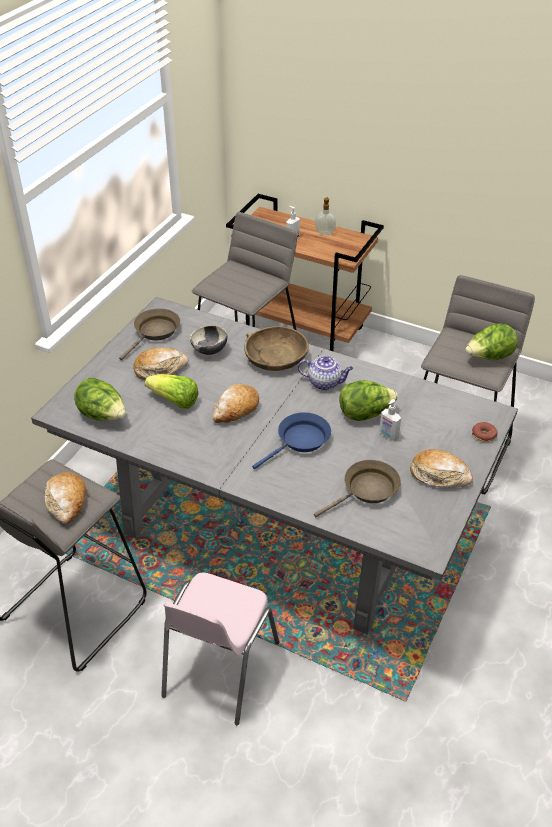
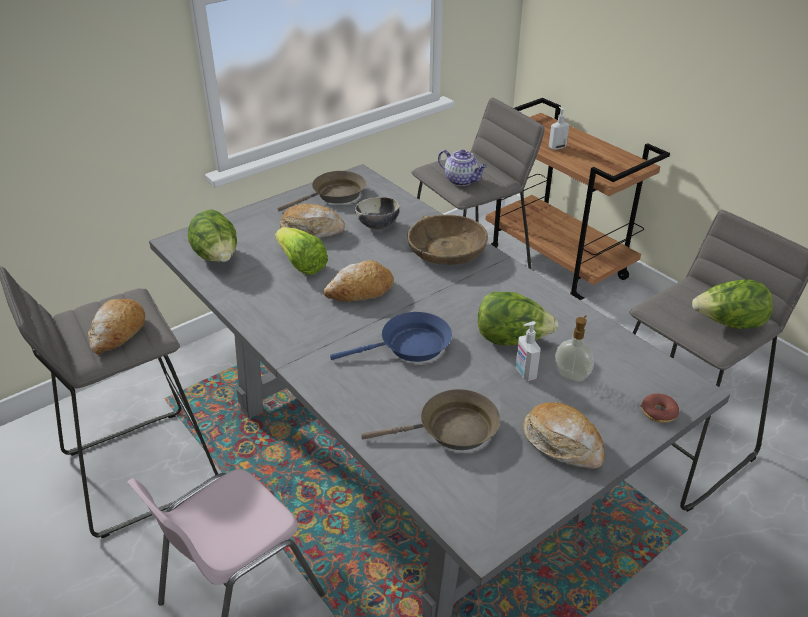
camera: 25 degrees right, 5 degrees down
(325, 232) = (598, 149): soap dispenser -> soap dispenser (572, 375)
(325, 383) = (486, 292): teapot -> teapot (462, 180)

